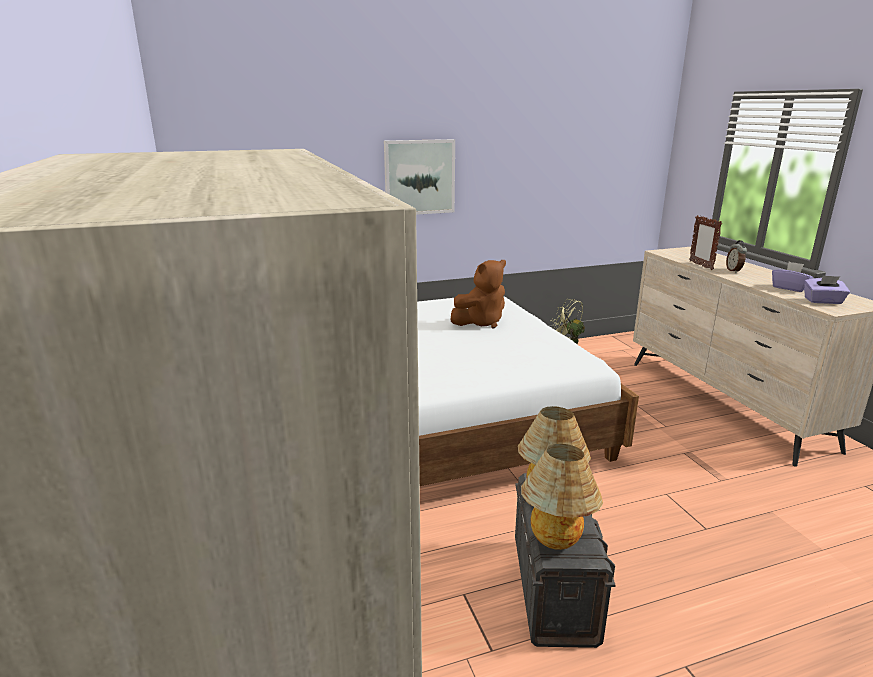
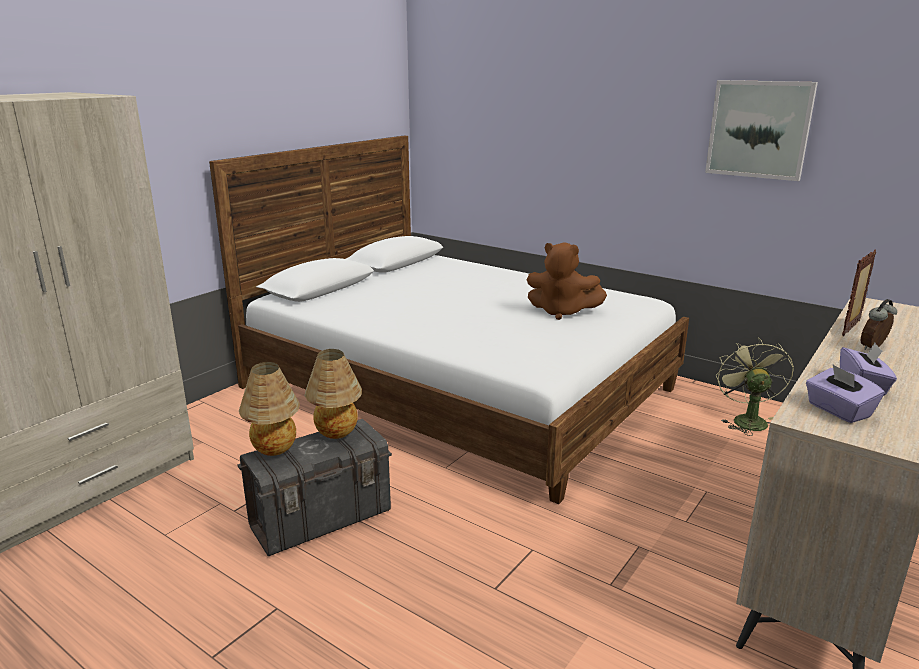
camera: 55 degrees right, 0 degrees up
(419, 177) = (613, 147): picture -> picture (759, 129)

